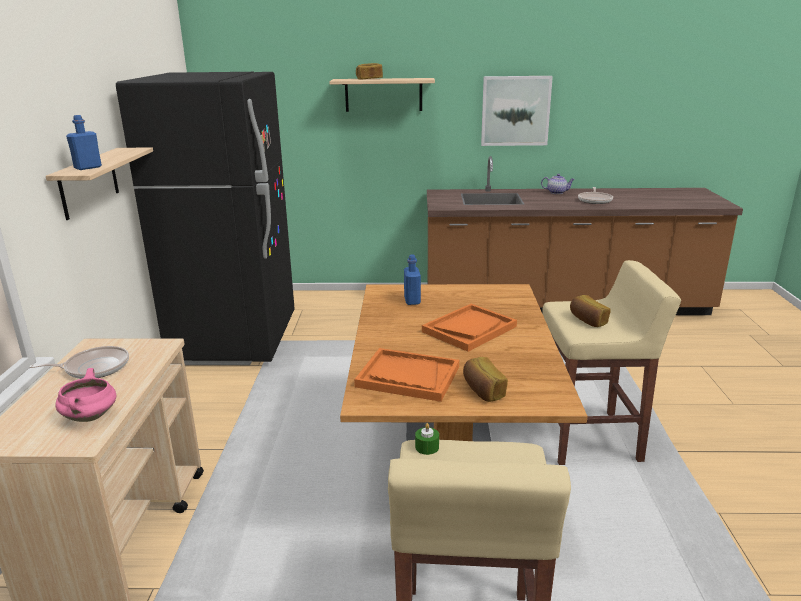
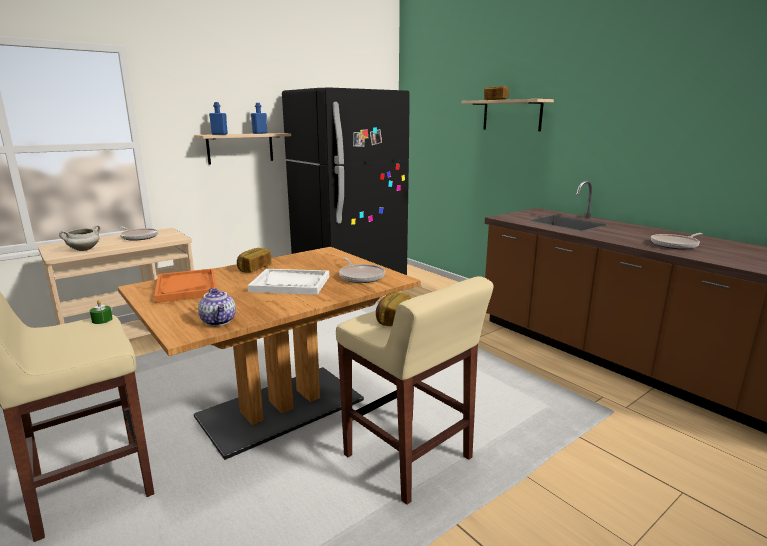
camera: 50 degrees right, 5 degrees down
(90, 417) = (84, 250): pink cooking pot -> white cooking pot
(412, 301) = (319, 261): blue bottle -> blue bottle (260, 133)
(469, 329) = (290, 284): orange tray -> white tray
(482, 390) = (183, 309): bread -> bread (254, 268)
(489, 299) = (361, 276): none -> frying pan
(515, 111) = (630, 135): picture -> none
(557, 192) = (654, 232): teapot -> teapot (219, 321)

